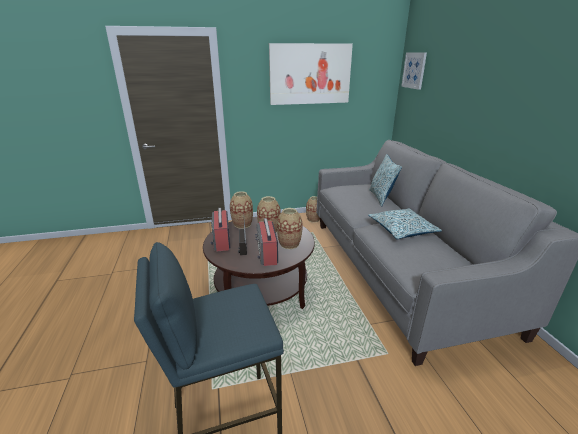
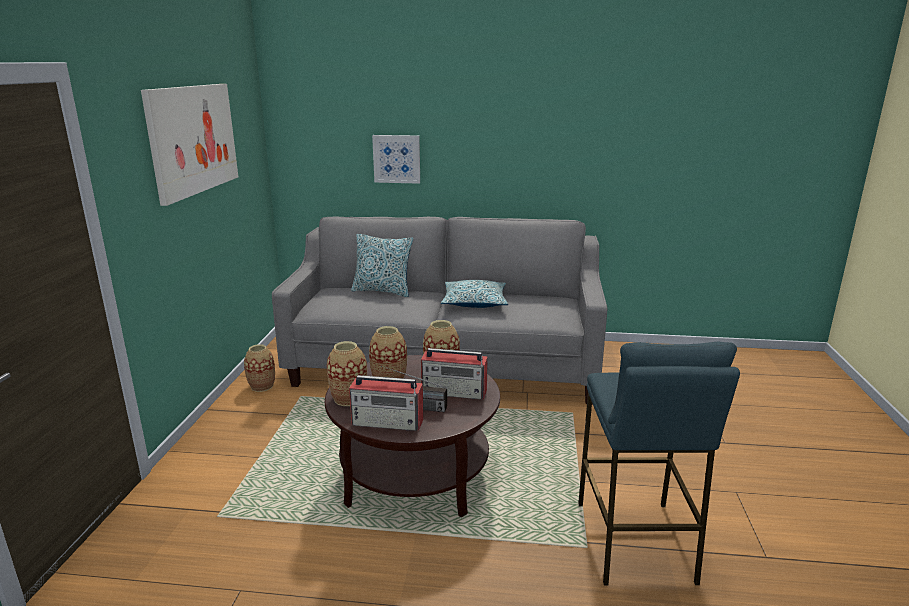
camera: 70 degrees left, 5 degrees down
(414, 70) = (301, 117): picture -> picture (396, 159)

